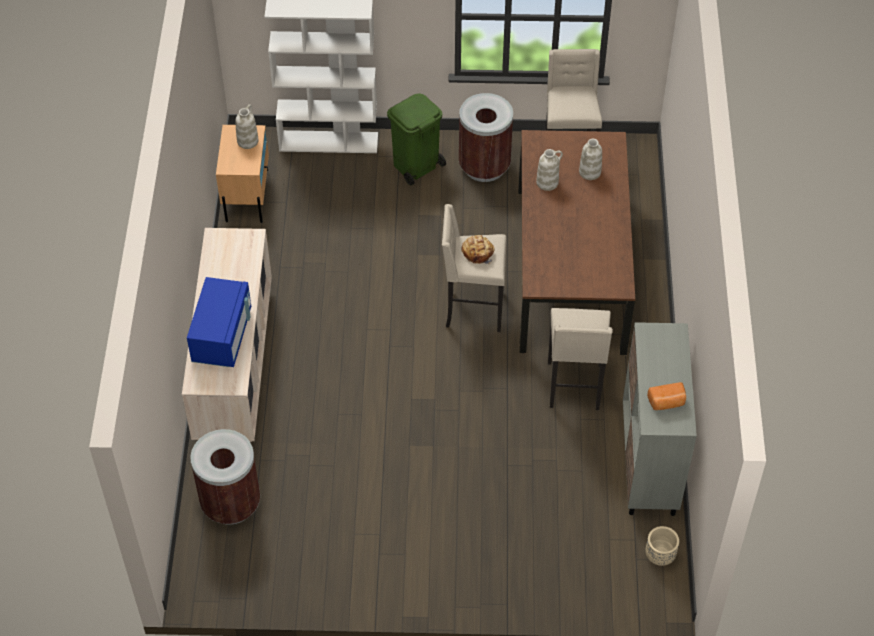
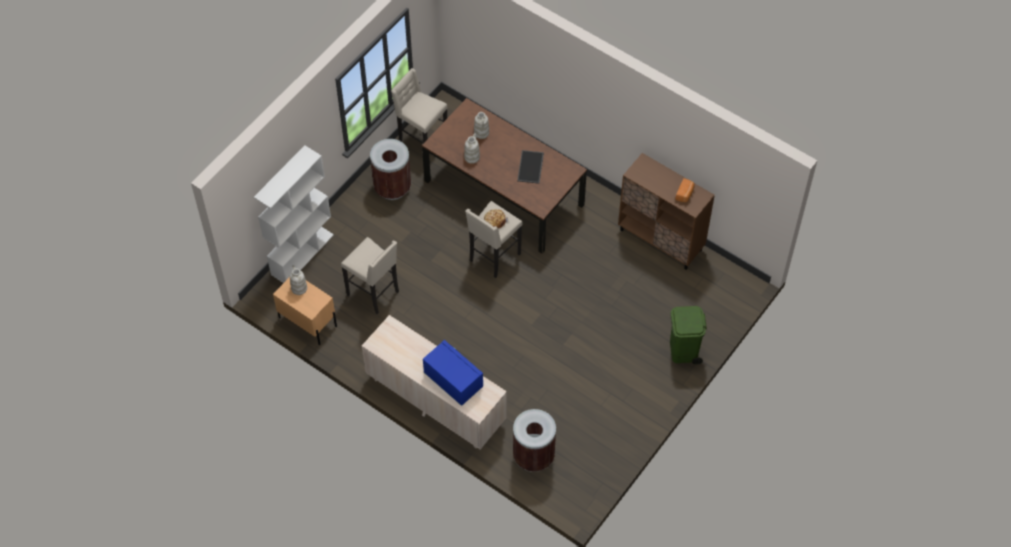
camera: 55 degrees left, 5 degrees up
(415, 165) = (361, 221): green trash can -> green trash can (683, 351)
(574, 387) = (586, 242): beige stool -> beige stool (374, 293)
(585, 244) = (531, 167): none -> tray
(649, 463) = (661, 240): grey cabinet -> brown cabinet
(660, 556) = (721, 272): beige planter -> none

